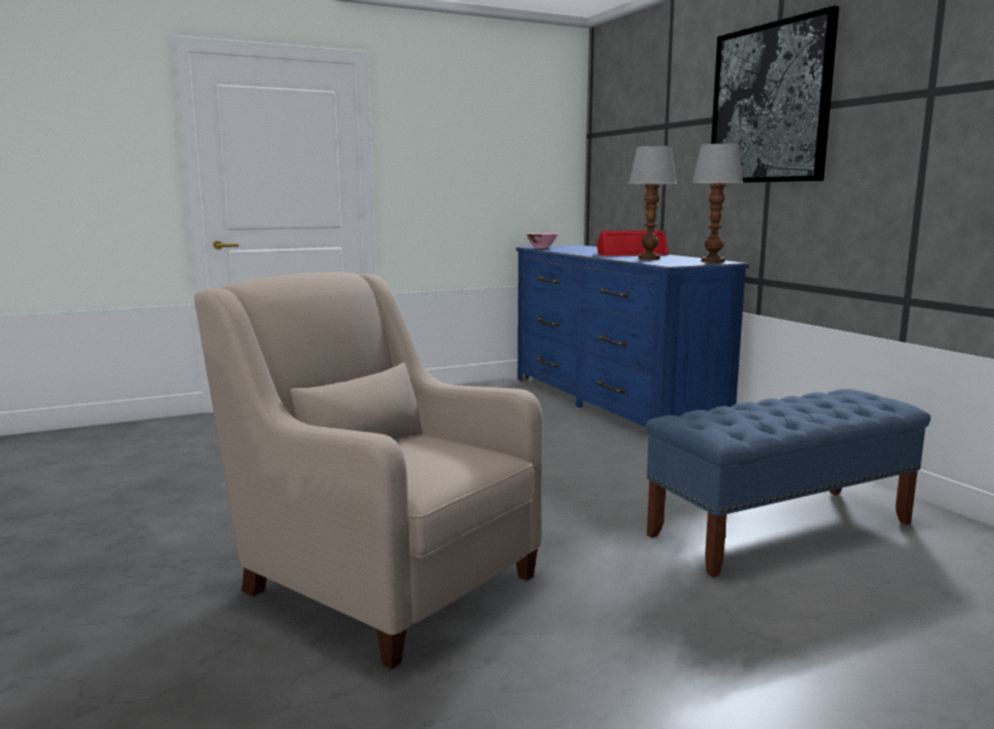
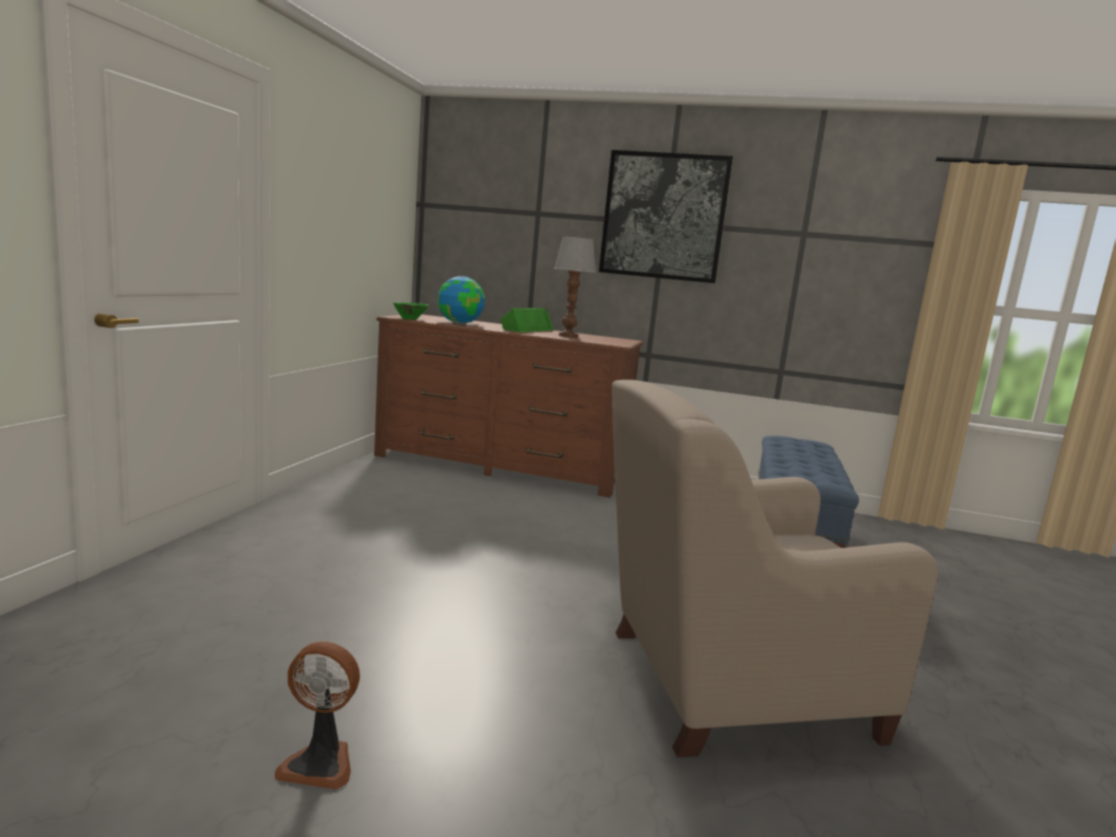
camera: 50 degrees left, 0 degrees up
(110, 511) = (320, 763): none -> fan
(542, 248) = (410, 318): pink bowl -> green bowl
(579, 250) = (460, 323): none -> globe
(612, 402) = (500, 465): blue dresser -> brown dresser
(631, 254) = (526, 329): red speaker -> green speaker
(712, 261) = (621, 340): table lamp -> none

